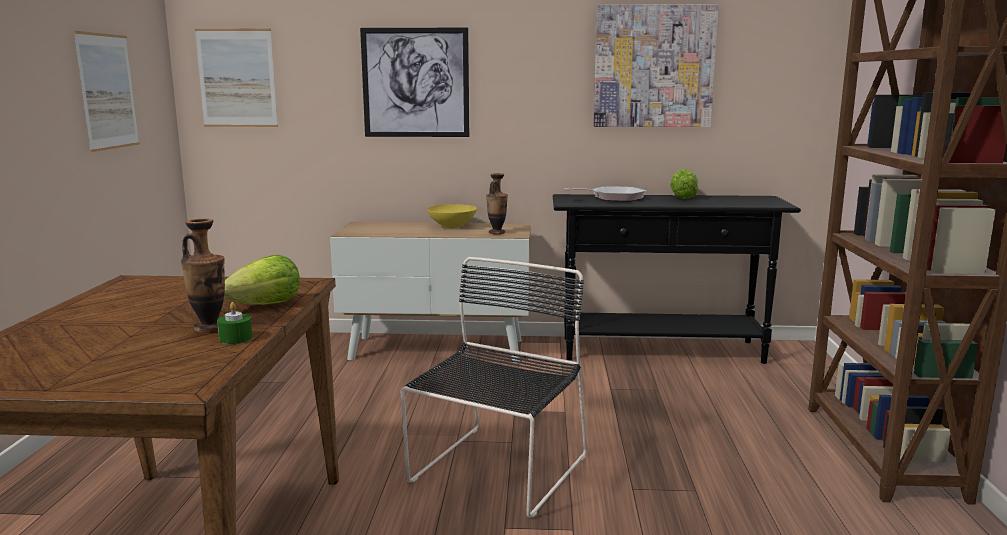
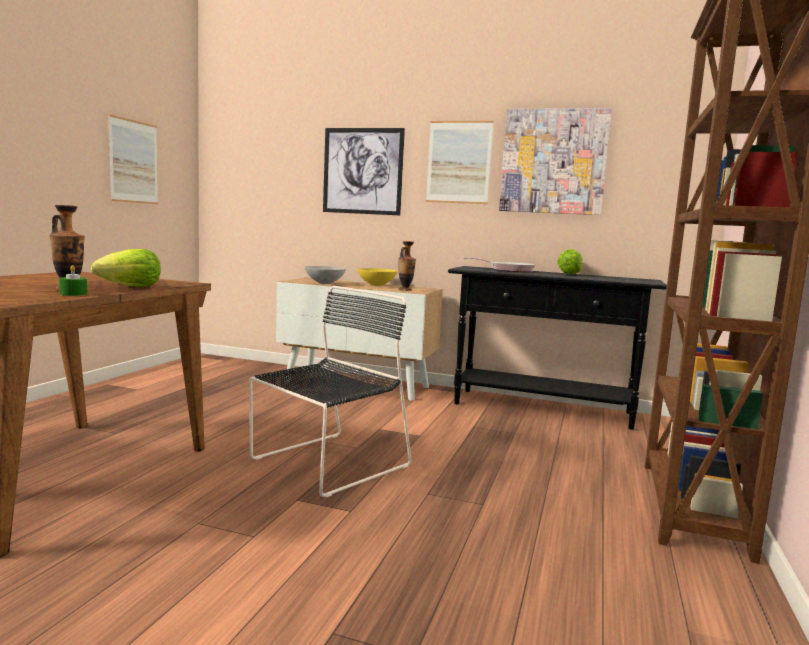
camera: 15 degrees right, 5 degrees down
(237, 78) = (239, 165): picture -> picture (459, 162)
(390, 232) = (324, 283): none -> grey bowl

